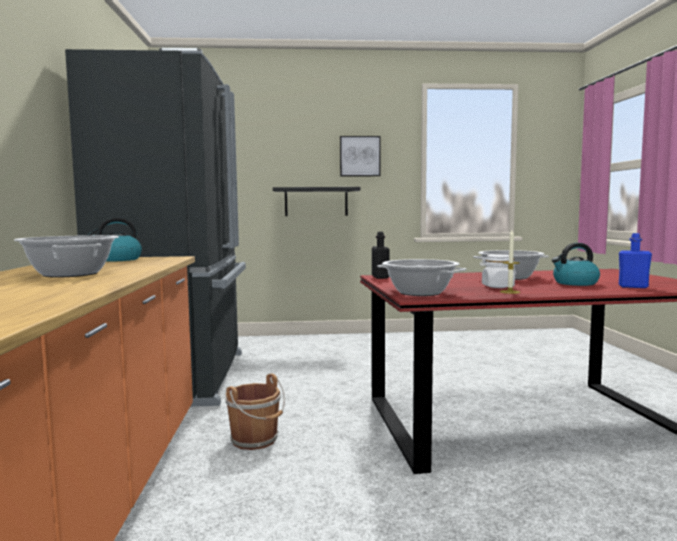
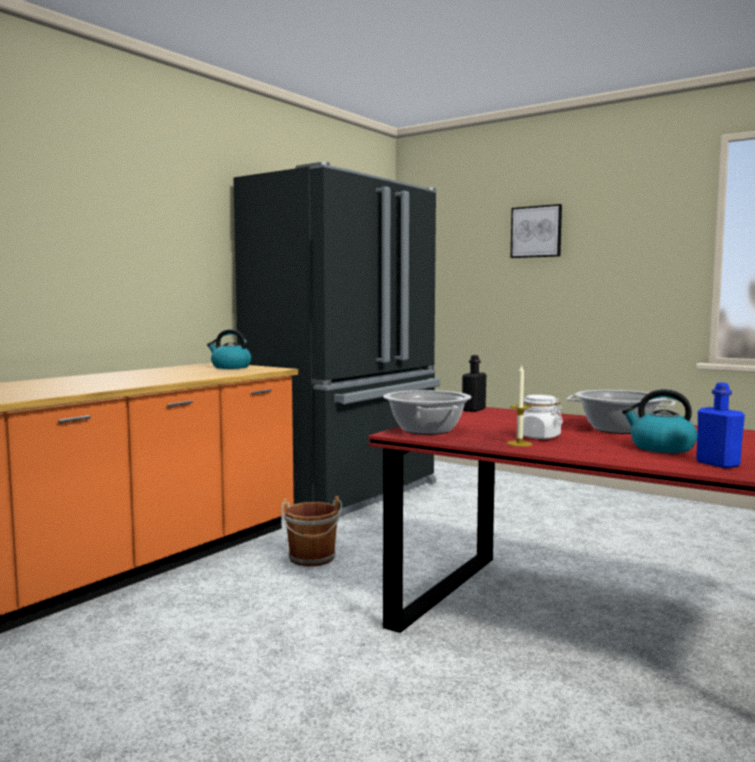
camera: 40 degrees right, 0 degrees up
(70, 274) = (141, 377): cooking pot -> none
(316, 202) = (562, 308): black shelf -> none
(360, 156) = (622, 247): picture -> picture (536, 231)

